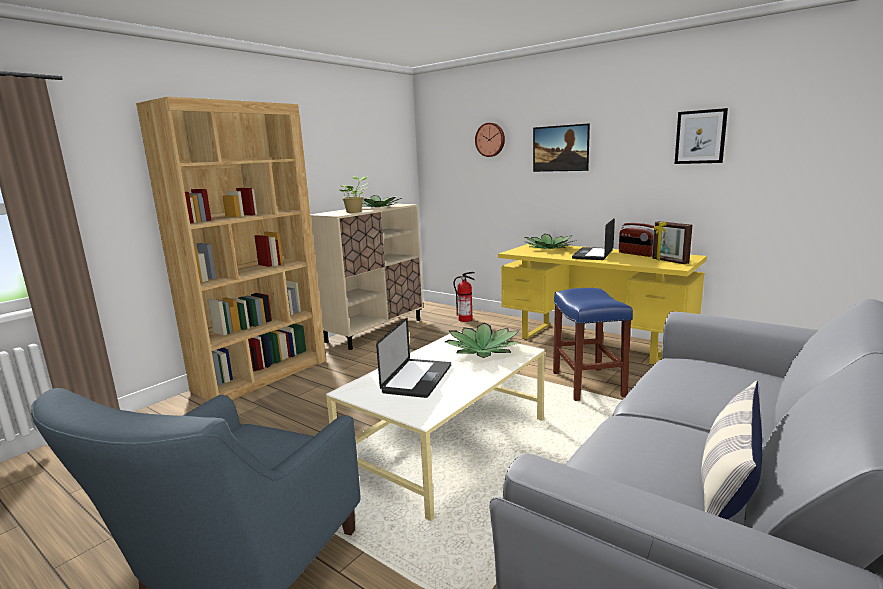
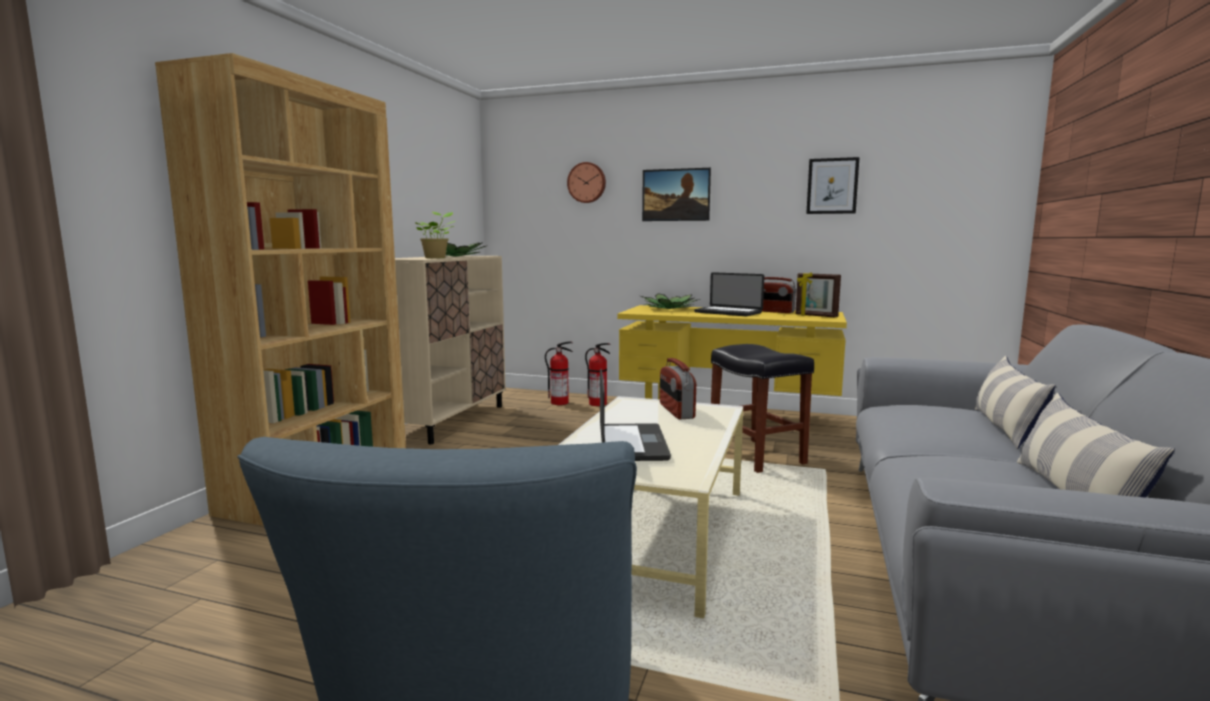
camera: 20 degrees left, 5 degrees down
(483, 350) = (676, 411): potted plant -> radio
(495, 322) = (598, 404): none -> fire extinguisher
(587, 383) = (755, 455): blue stool -> black stool
(593, 254) = (728, 312): laptop -> laptop turned 60 degrees counterclockwise
(759, 398) = (1005, 428): none -> pillow

